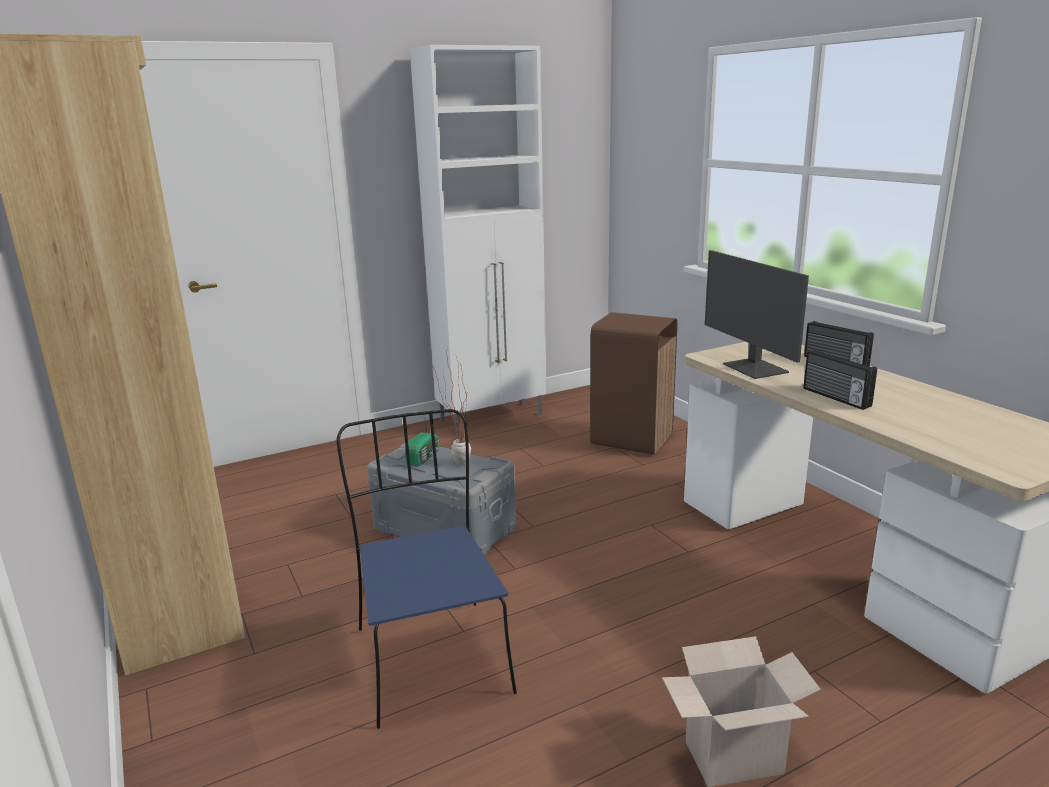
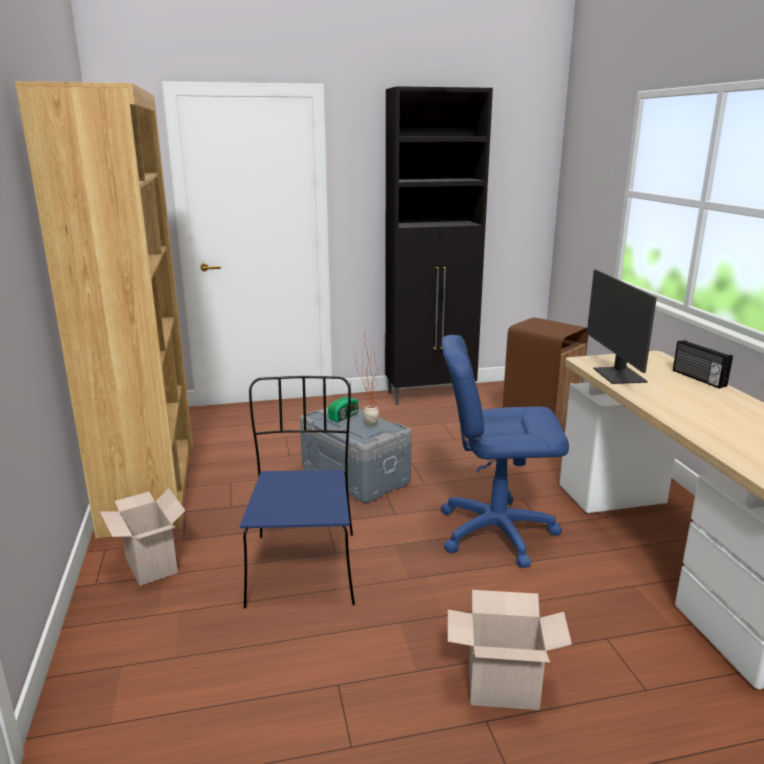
camera: 15 degrees right, 0 degrees up
(221, 698) = (149, 565): none -> cardboard box
(493, 417) = (431, 395): white cabinet -> black cabinet
(640, 569) = (496, 531): none -> blue office chair
(835, 397) = (674, 407): radio -> none

